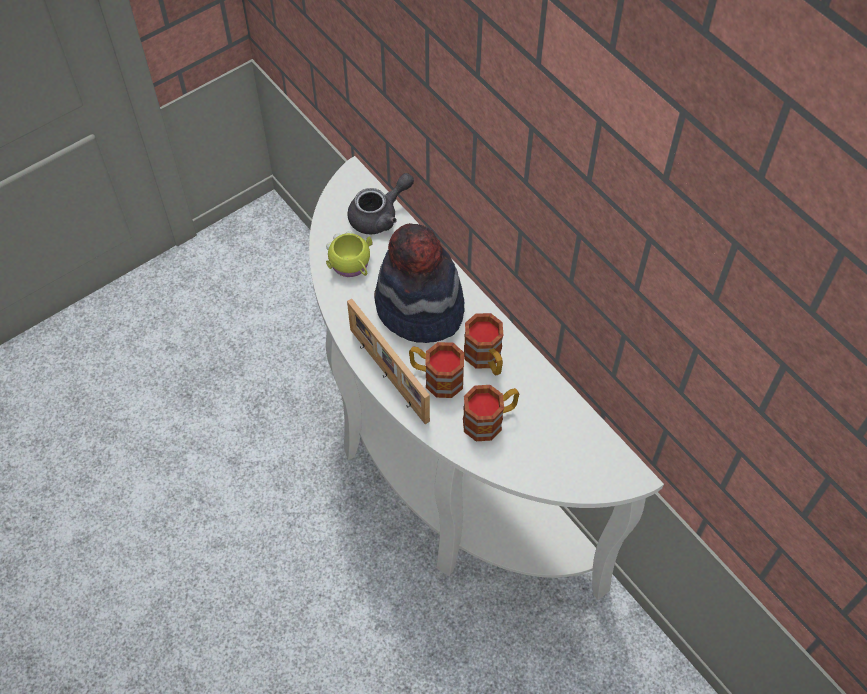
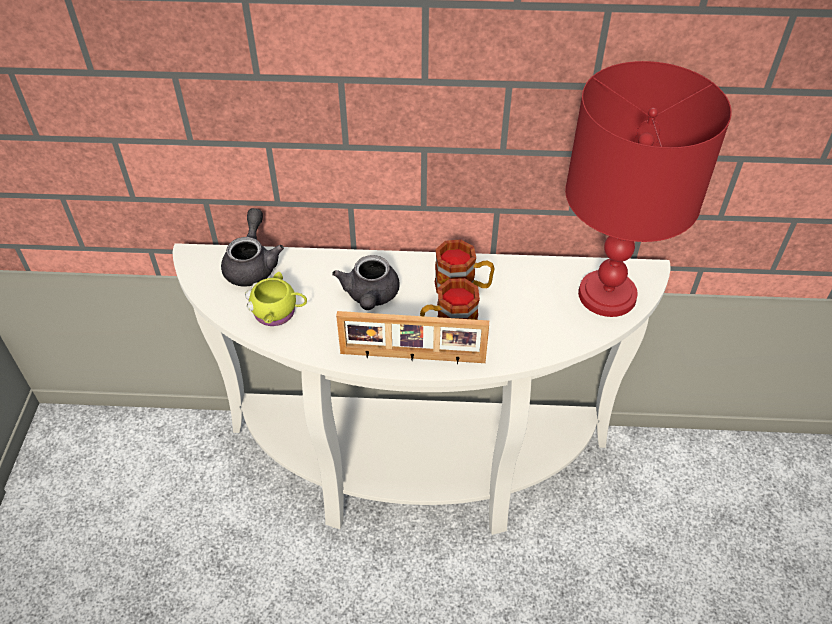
camera: 50 degrees left, 10 degrees down
(419, 308) = (370, 296): hat -> grey teapot
(490, 420) = (521, 320): mug -> none
(574, 463) = (608, 296): none -> red table lamp

